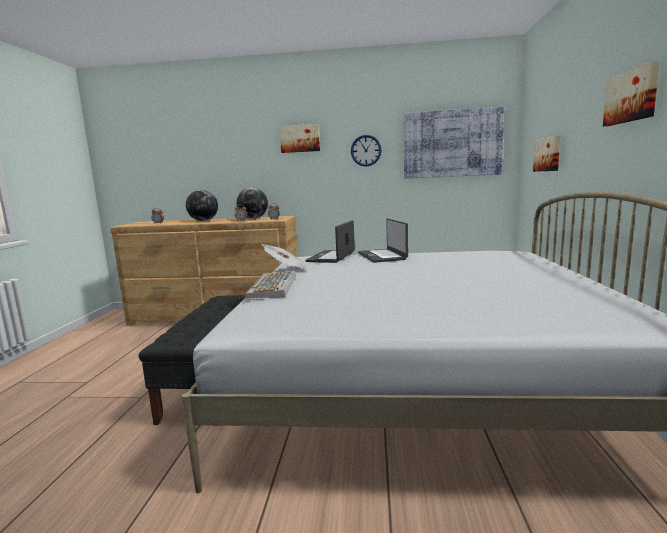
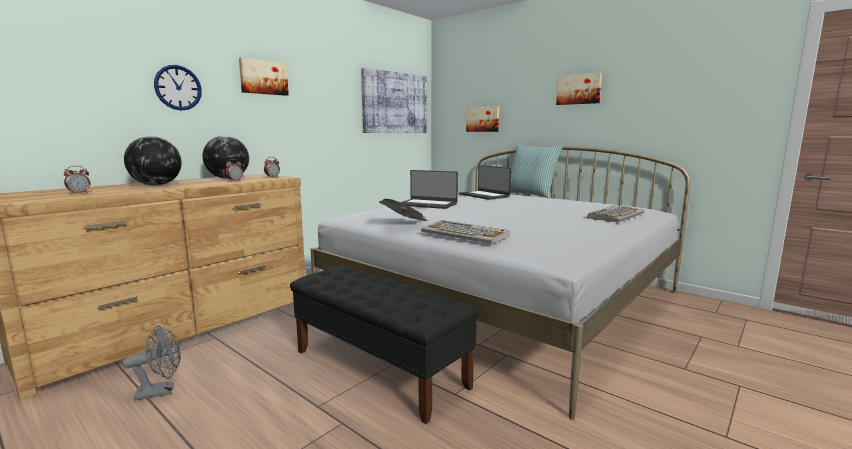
camera: 55 degrees left, 0 degrees up
(149, 342) = (161, 391): none -> grey fan
(332, 257) = (392, 210): laptop -> laptop (484, 195)
(366, 150) = (330, 101): wall clock -> wall clock (178, 88)
(508, 309) = (616, 215): none -> keyboard
(563, 262) = (530, 194): none -> pillow

